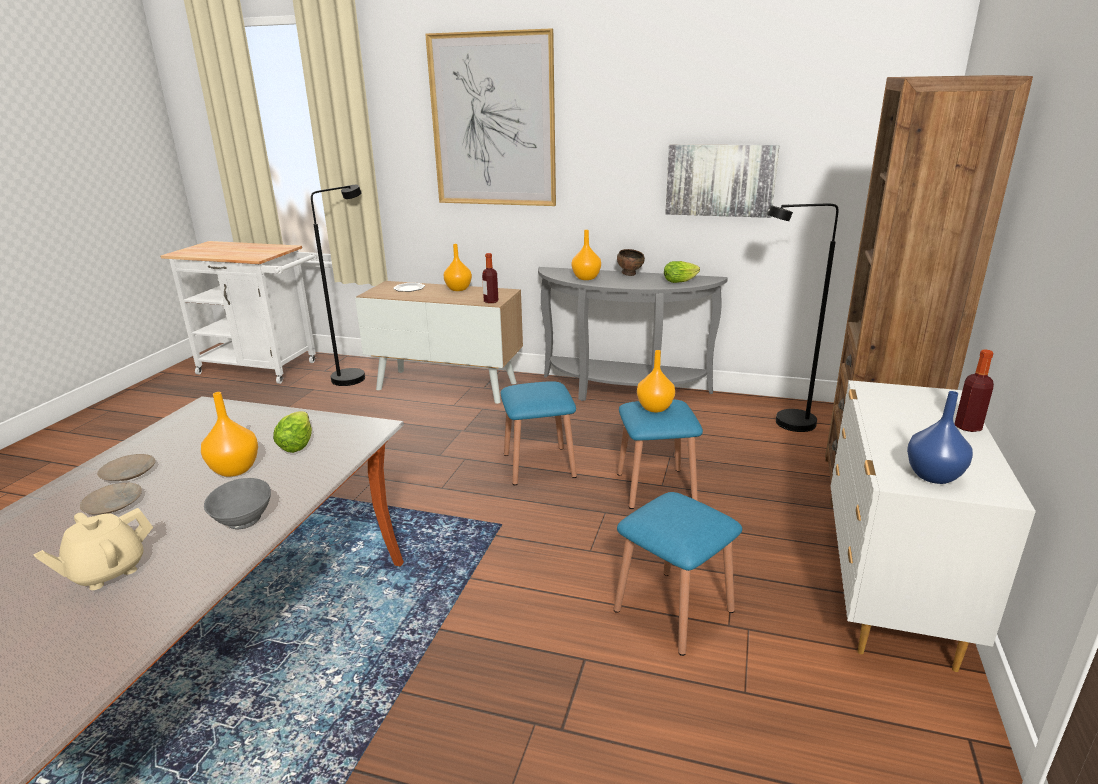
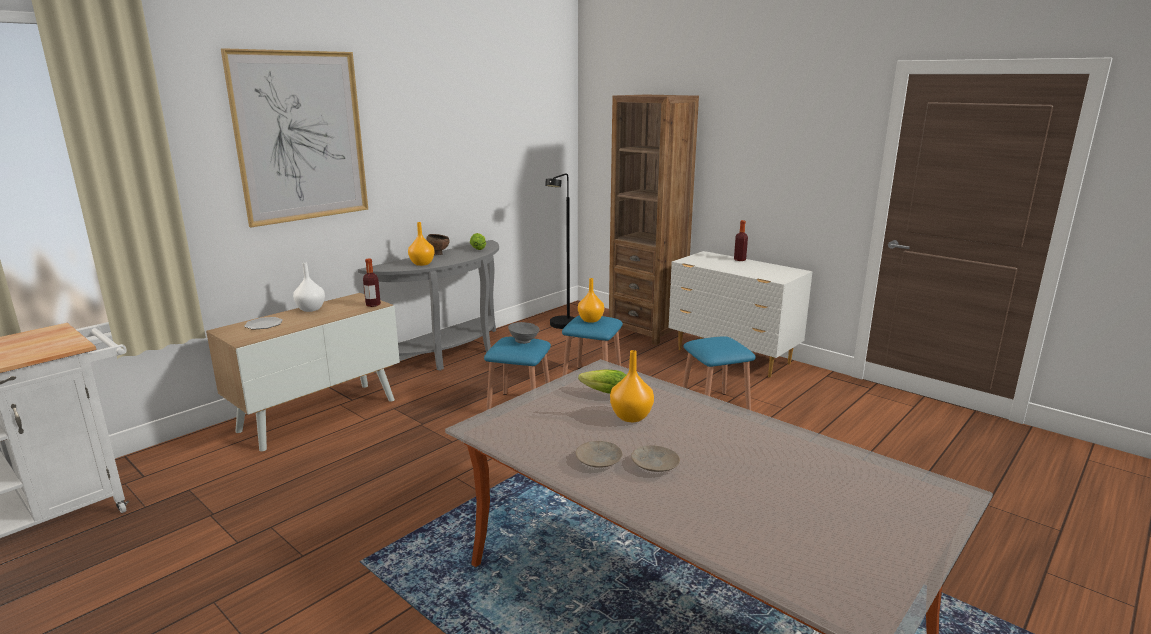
camera: 65 degrees left, 5 degrees down
(107, 572) = (759, 462): beige teapot -> none
(242, 521) = (716, 416): grey bowl -> grey bowl (524, 341)
(355, 376) = (199, 458): black floor lamp -> none
(459, 289) = (311, 309): orange vase -> white vase
(720, 180) = (478, 169): picture -> none
(933, 476) = (778, 274): blue vase -> none

